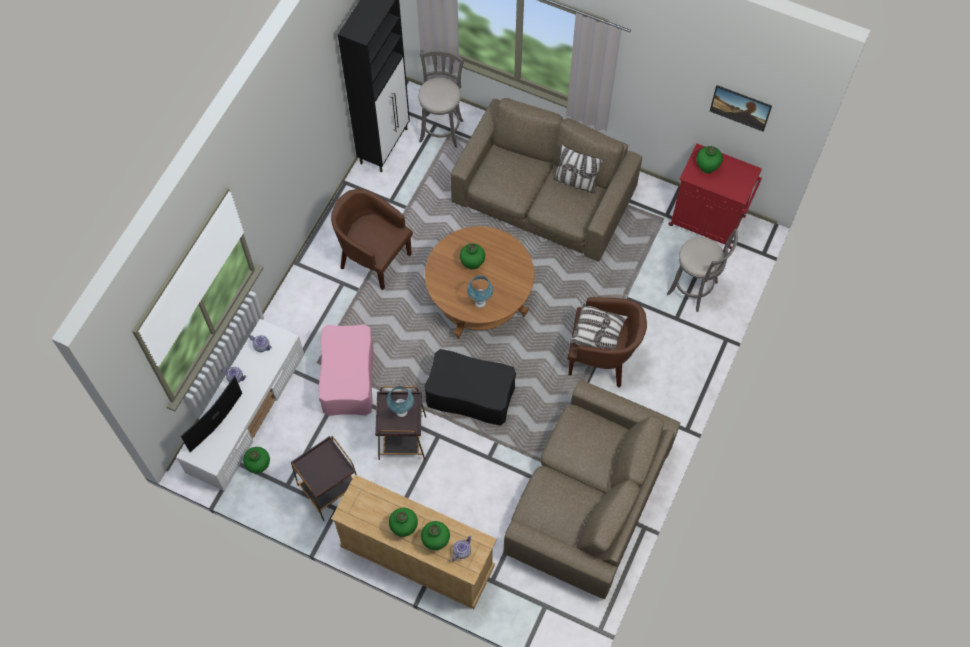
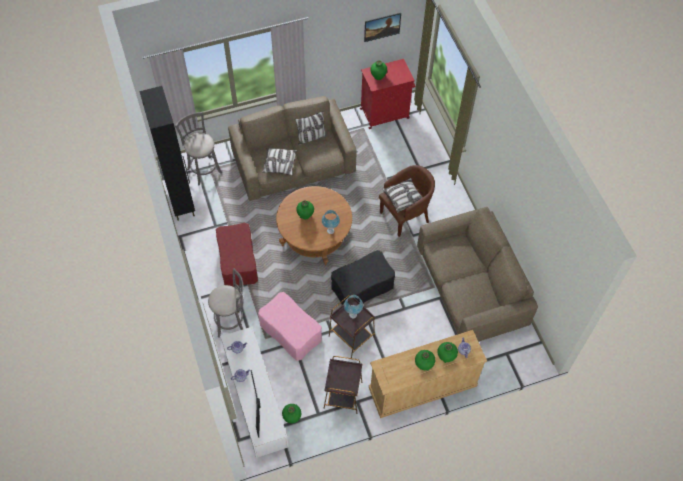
camera: 45 degrees left, 5 degrees down
(373, 258) = (237, 261): brown armchair -> red ottoman
(507, 186) = (280, 165): none -> pillow
(694, 289) = (413, 149): grey stool -> grey stool (232, 321)

